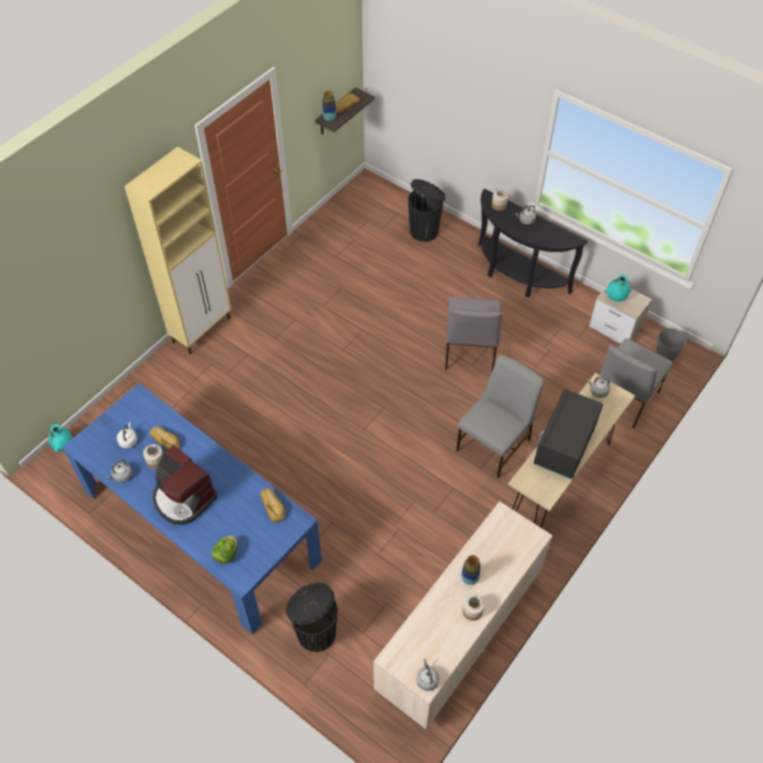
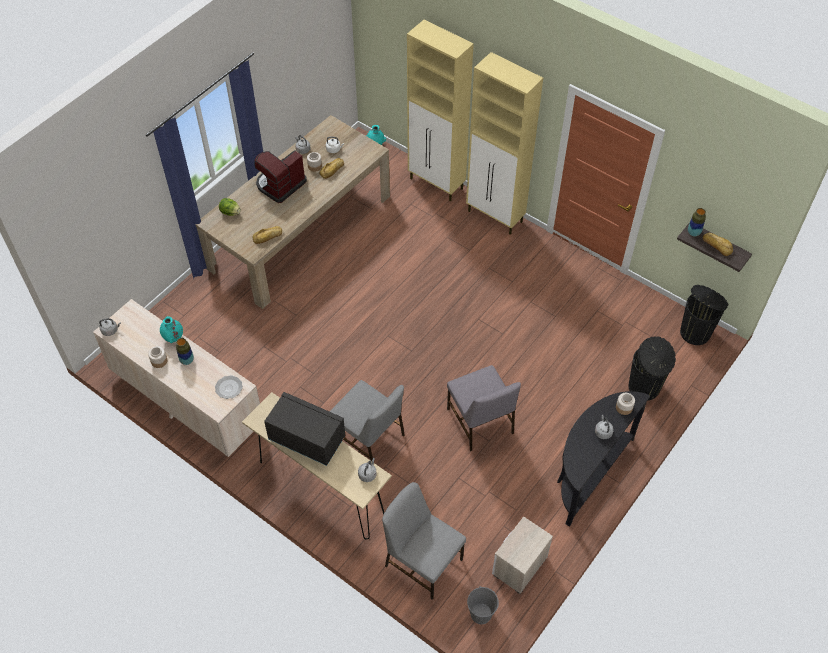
camera: 90 degrees right, 0 degrees up
(143, 382) = (437, 184): none -> beige cabinet
(200, 525) = (300, 232): blue dining table -> beige dining table
(315, 632) = (202, 307): black trash can -> black trash can (696, 332)
(469, 351) = (480, 422): grey chair -> grey chair turned 120 degrees counterclockwise
(505, 529) = (228, 388): none -> plate
(615, 298) = (523, 535): turquoise vase -> turquoise vase (174, 338)

